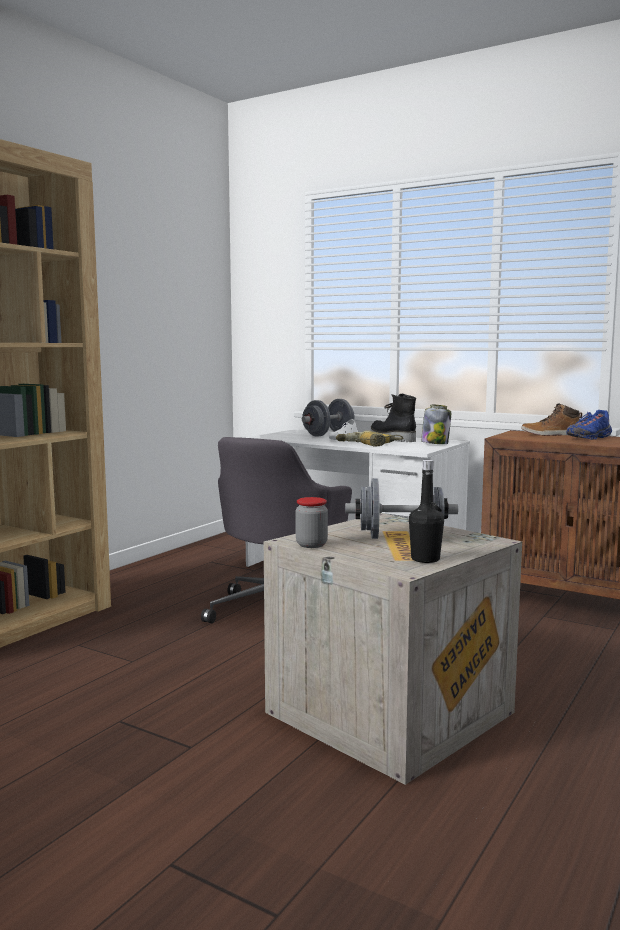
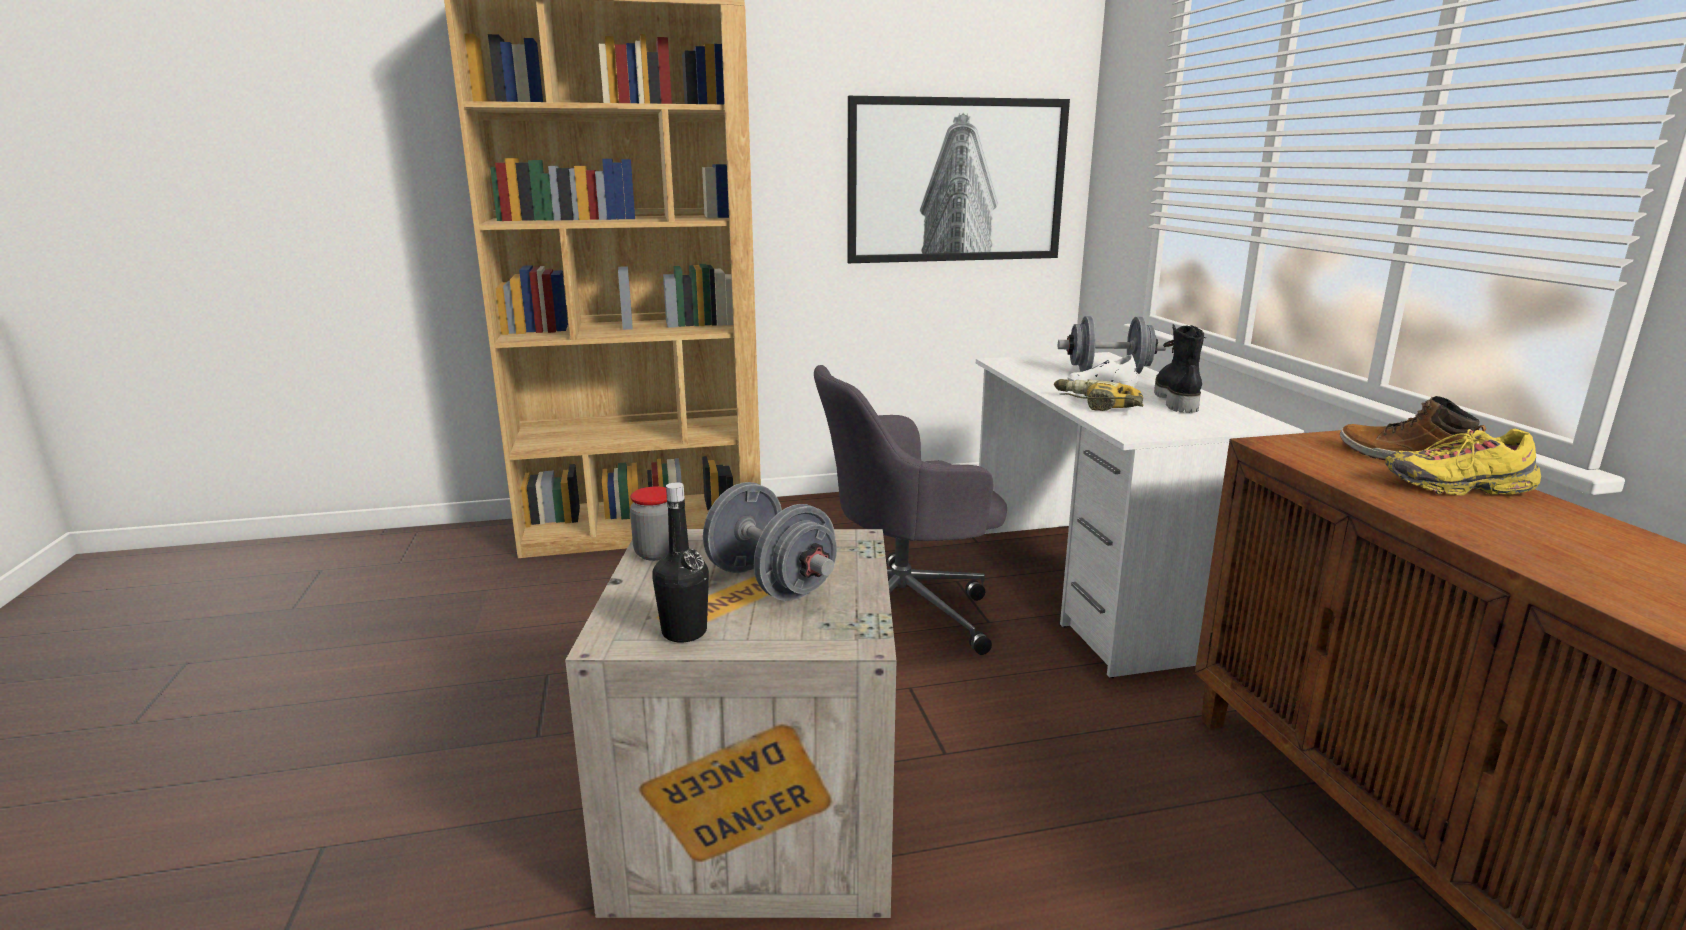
camera: 45 degrees right, 10 degrees up
(167, 322) = (957, 181): none -> picture
(435, 443) = (1214, 423): jar -> none
(589, 438) = (1458, 488): blue shoe -> yellow shoe

